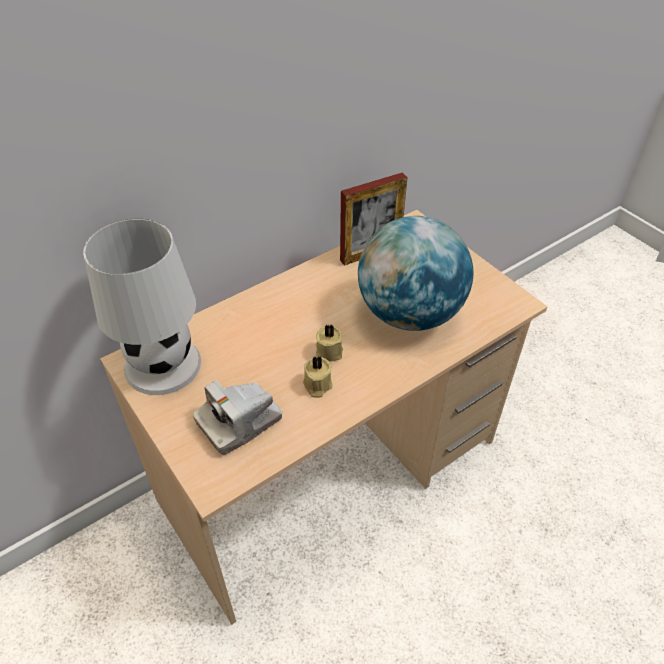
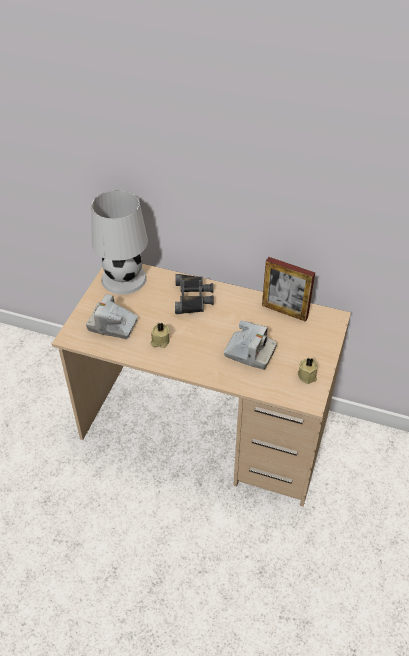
camera: 55 degrees right, 0 degrees up
(272, 315) = (193, 297): none -> black binoculars
(328, 351) = (188, 333): beige candle -> beige candle (307, 375)
(409, 313) = (249, 353): globe -> camera

